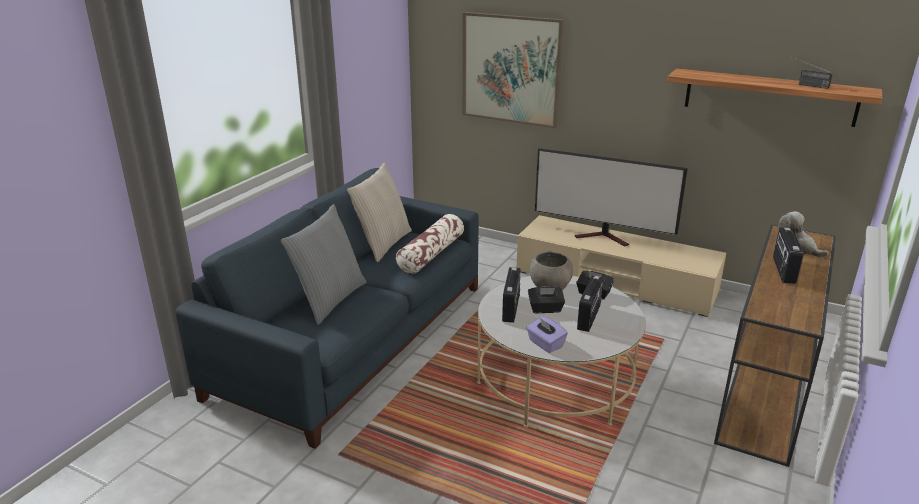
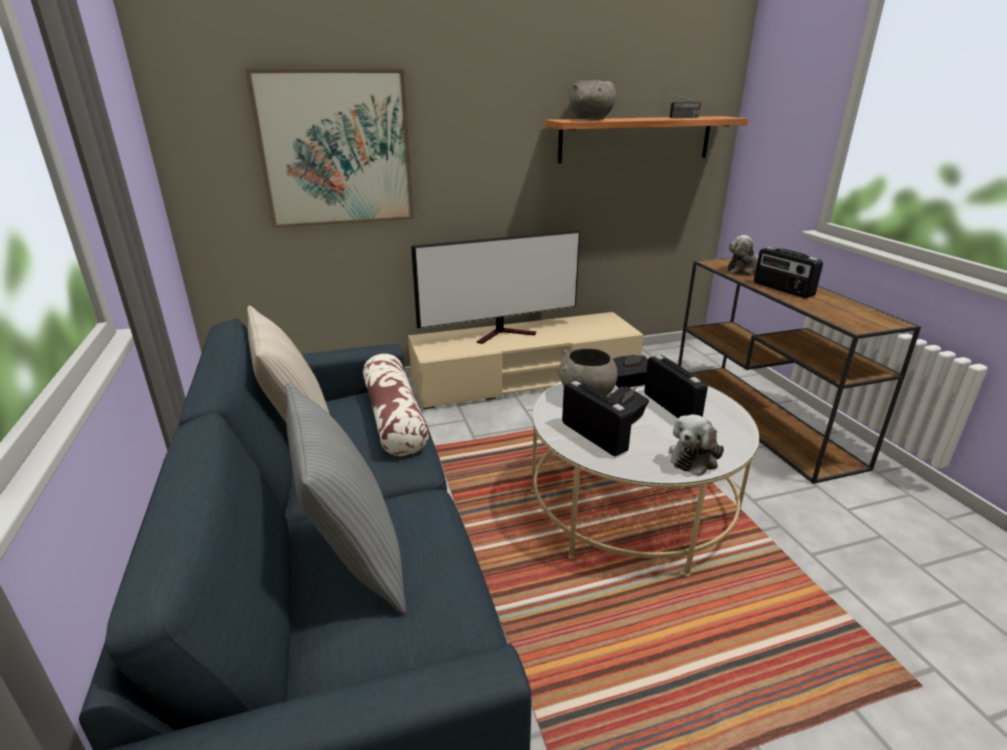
camera: 45 degrees left, 0 degrees up
(545, 344) = (695, 457): purple tissue box -> plush toy
(710, 75) = (591, 119): none -> grey bowl

